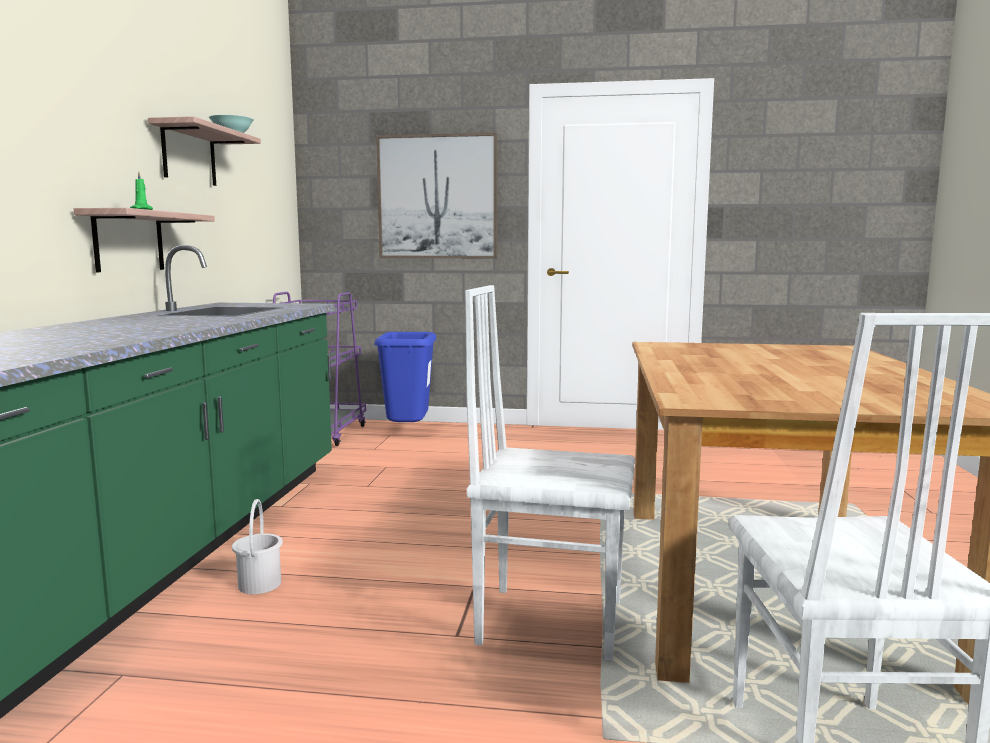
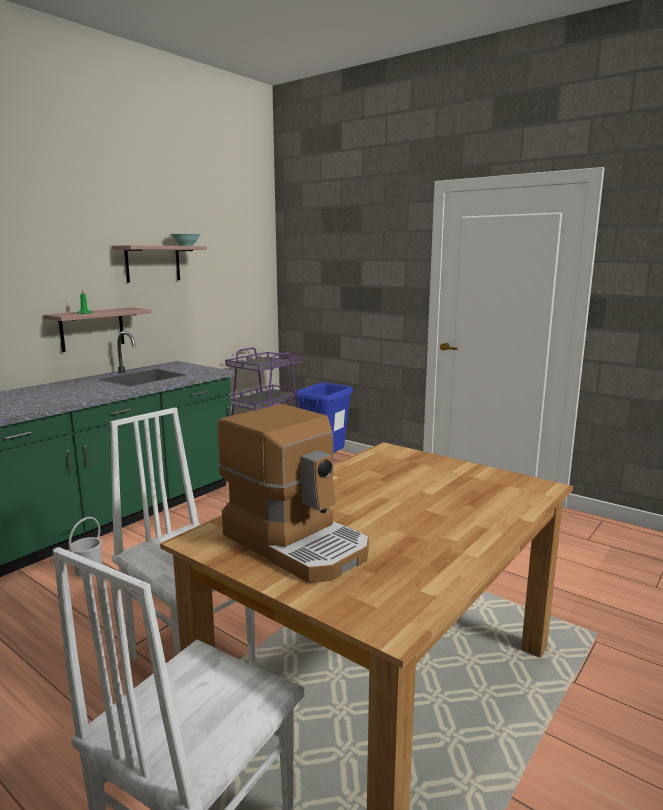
camera: 30 degrees right, 5 degrees up
(437, 197) = (364, 277): picture -> none
(780, 390) = (297, 543): none -> coffee machine

